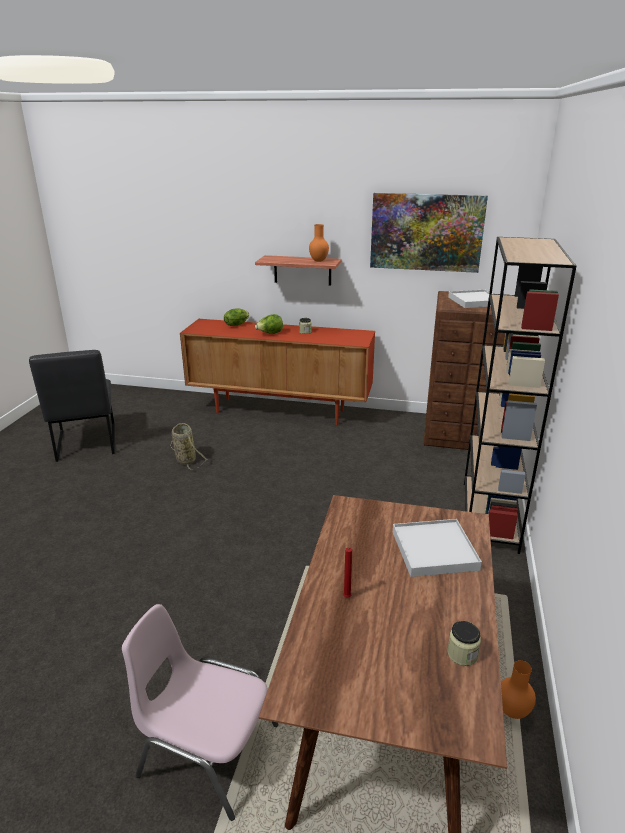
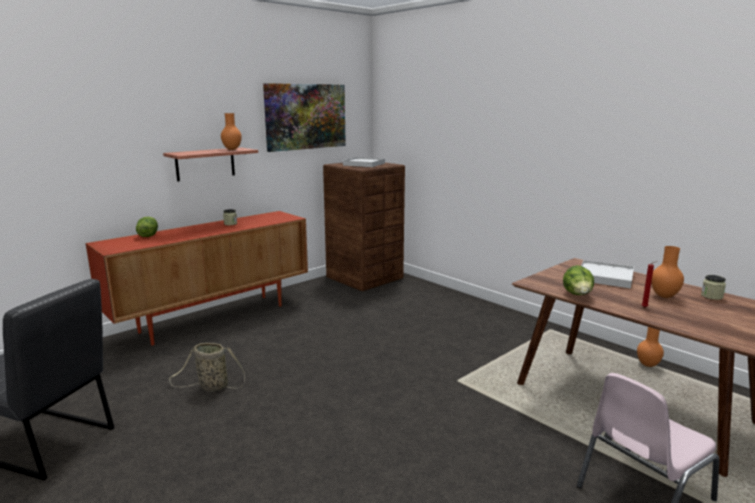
camera: 55 degrees left, 10 degrees down
(270, 334) = (203, 232): lettuce -> lettuce (577, 295)
(410, 609) = (665, 296): none -> orange vase
(490, 516) = (469, 304): beige bookcase -> none

